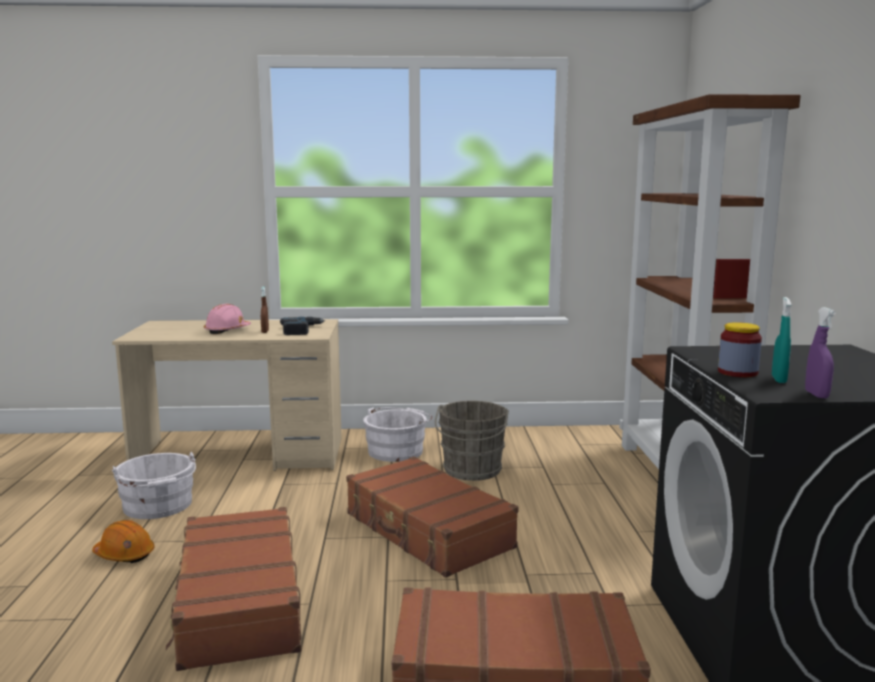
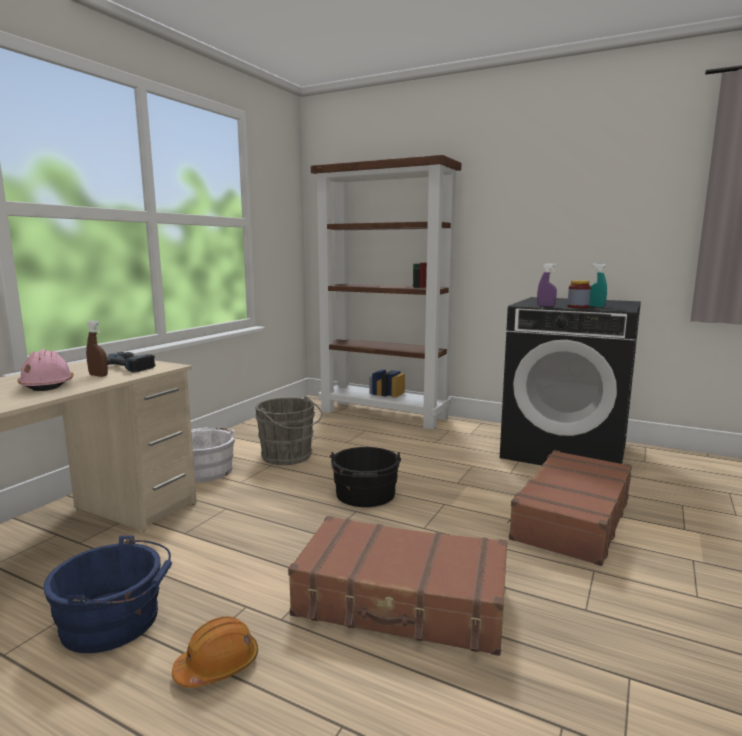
camera: 60 degrees left, 0 degrees up
(158, 506) = (116, 621): white bucket -> blue bucket
(427, 531) = (365, 495): brown suitcase -> black bucket
(816, 395) = (626, 307): purple spray bottle -> purple spray bottle (546, 306)

